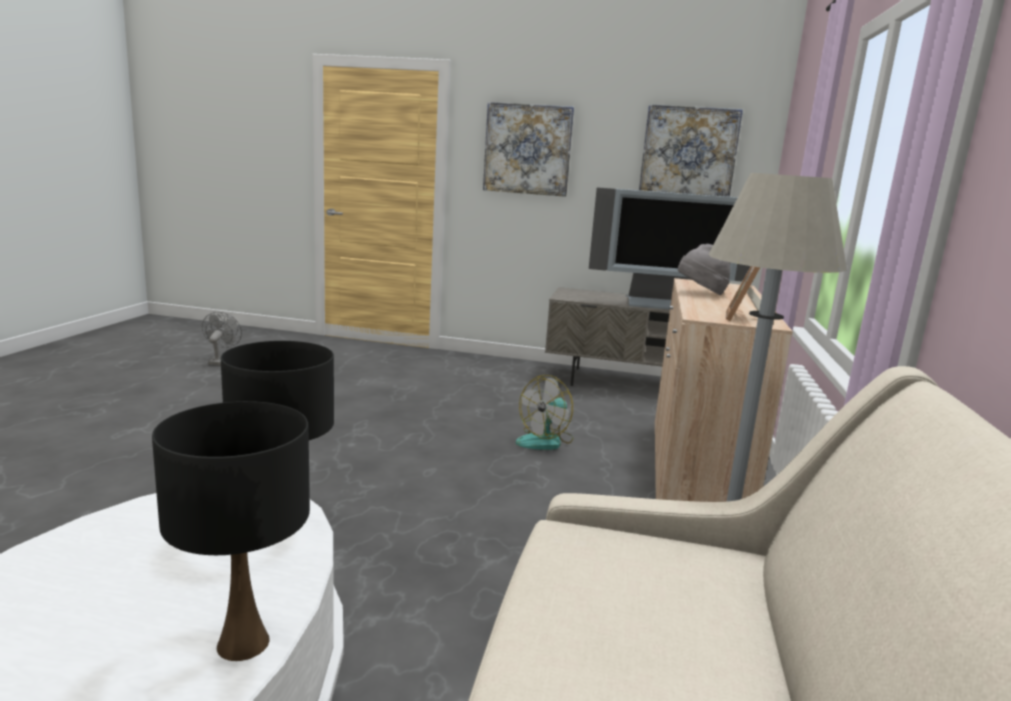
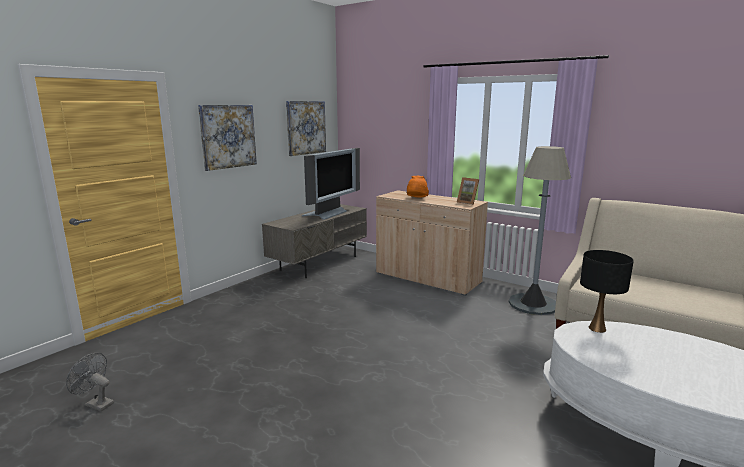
camera: 65 degrees left, 0 degrees up
(244, 644) = (681, 338): black table lamp -> none
(546, 441) = (379, 301): fan -> none
(701, 293) = (416, 199): grey hat -> orange hat

